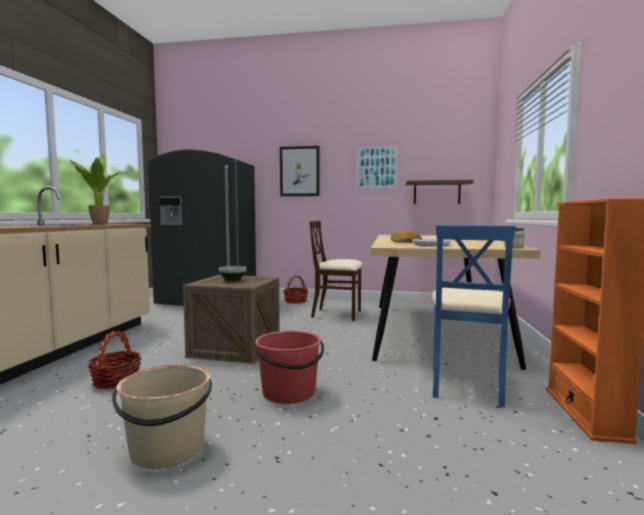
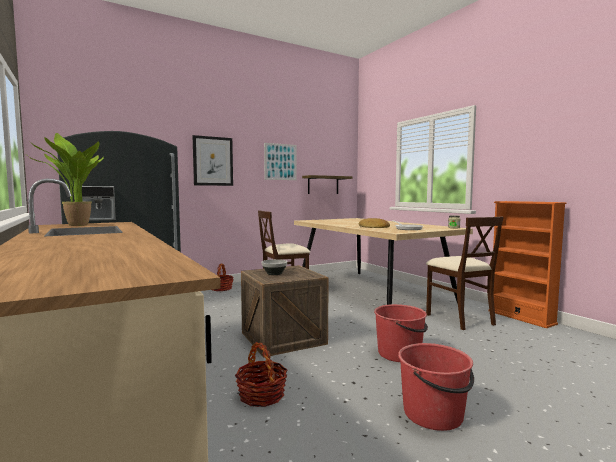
camera: 40 degrees left, 0 degrees up
(167, 450) = (434, 414): beige bucket -> red bucket
(467, 385) = (459, 319): blue chair -> beige chair

